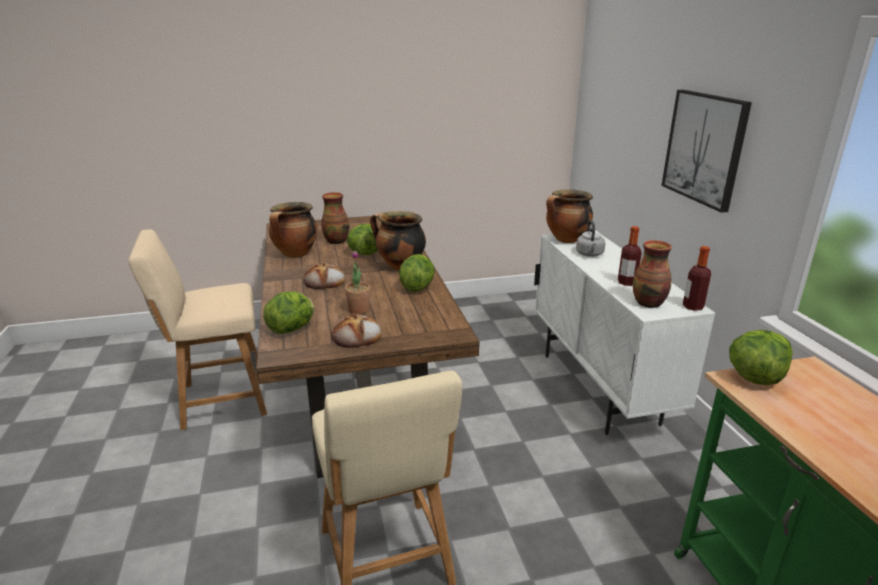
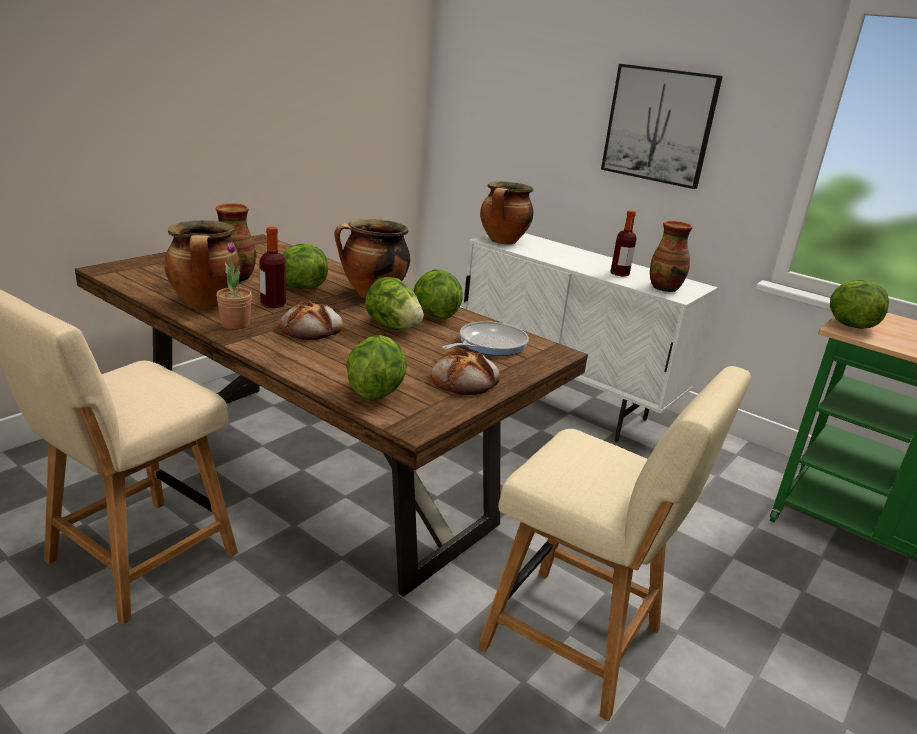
camera: 40 degrees left, 0 degrees up
(358, 309) = (414, 351): potted plant -> potted plant (235, 324)
(374, 290) = (392, 327): none -> lettuce
(417, 316) = (489, 344): none -> frying pan
(589, 254) = (547, 253): grey kettle -> none
(693, 307) = (697, 285): bottle -> bottle (273, 304)

